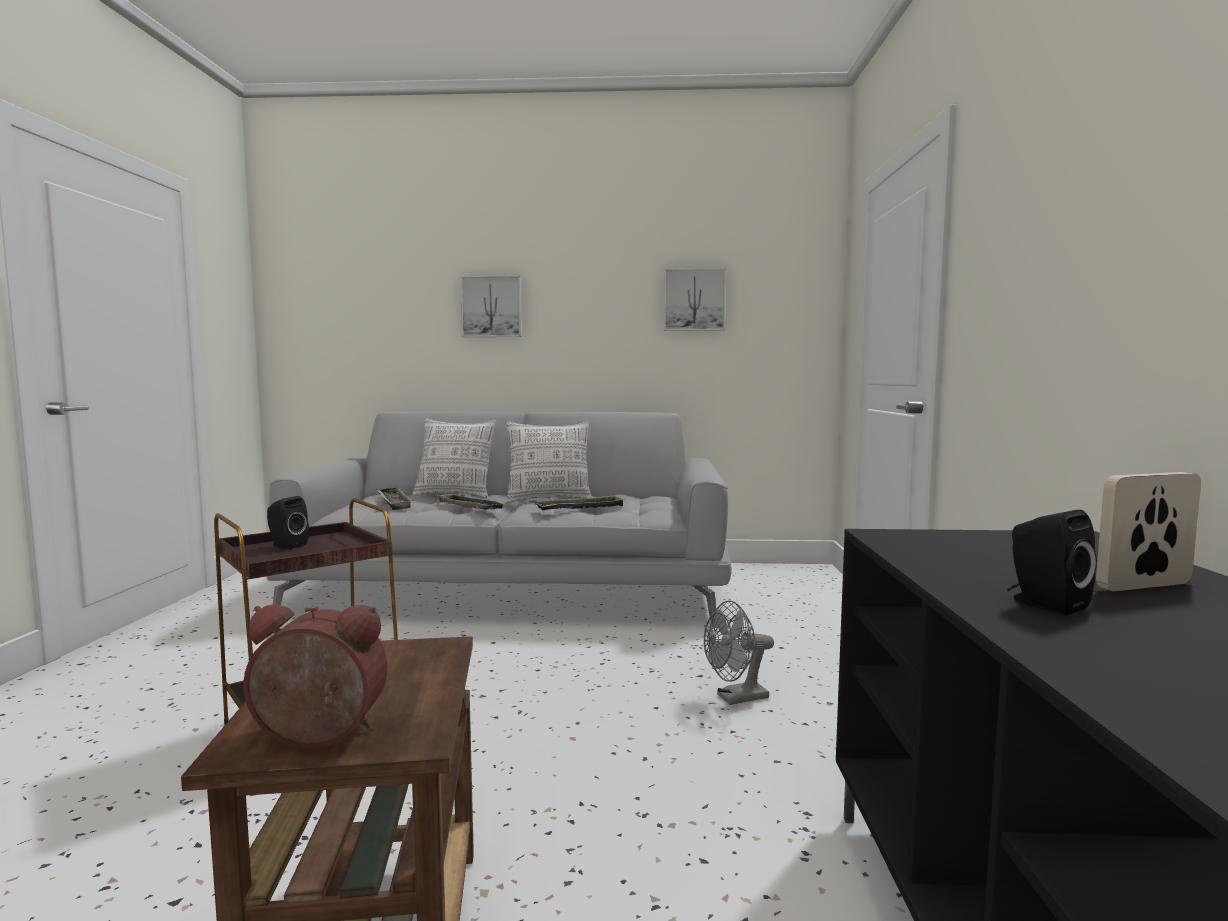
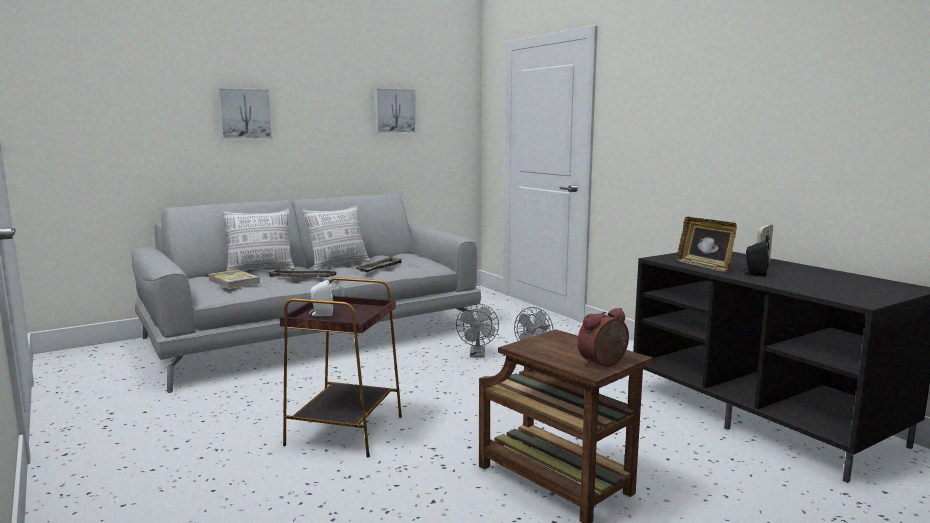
camera: 35 degrees left, 5 degrees up
(286, 545) = (321, 314): black speaker -> white speaker
(394, 502) = (234, 282): tray -> book
(661, 665) = (477, 355): none -> grey fan
(953, 563) = (704, 266): none -> picture frame

